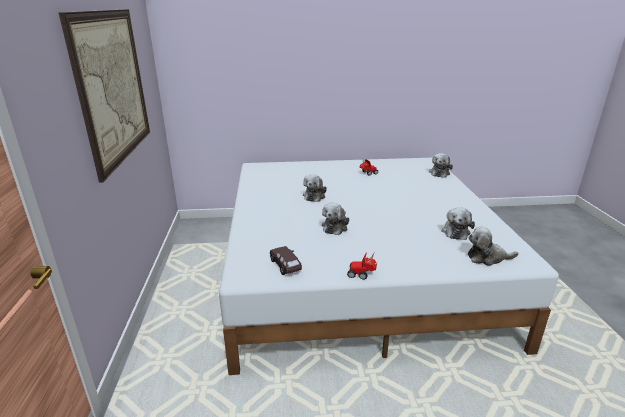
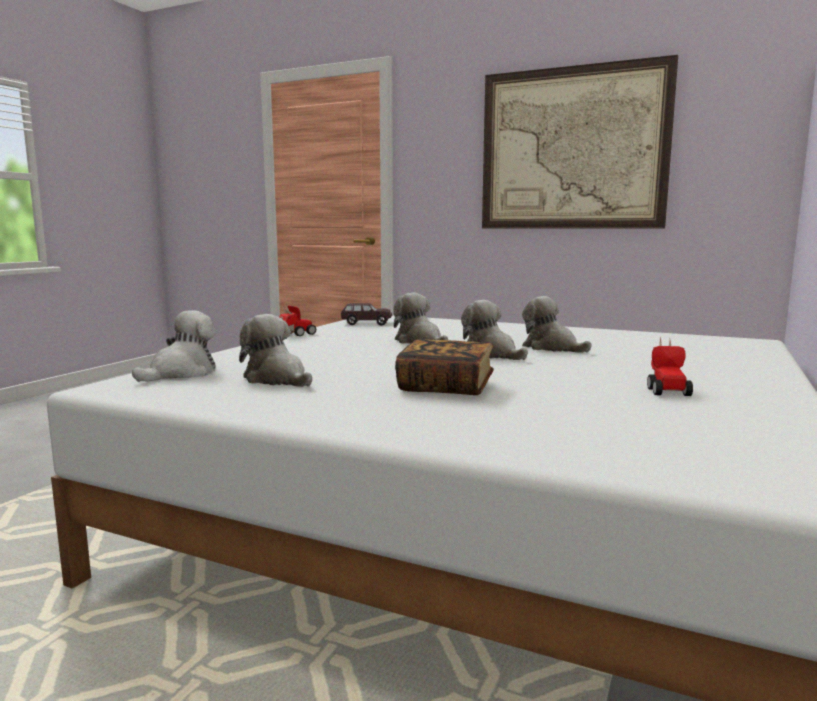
camera: 120 degrees right, 15 degrees down
(413, 200) = (445, 387): none -> book
(439, 173) = (625, 462): plush toy -> plush toy (491, 354)

